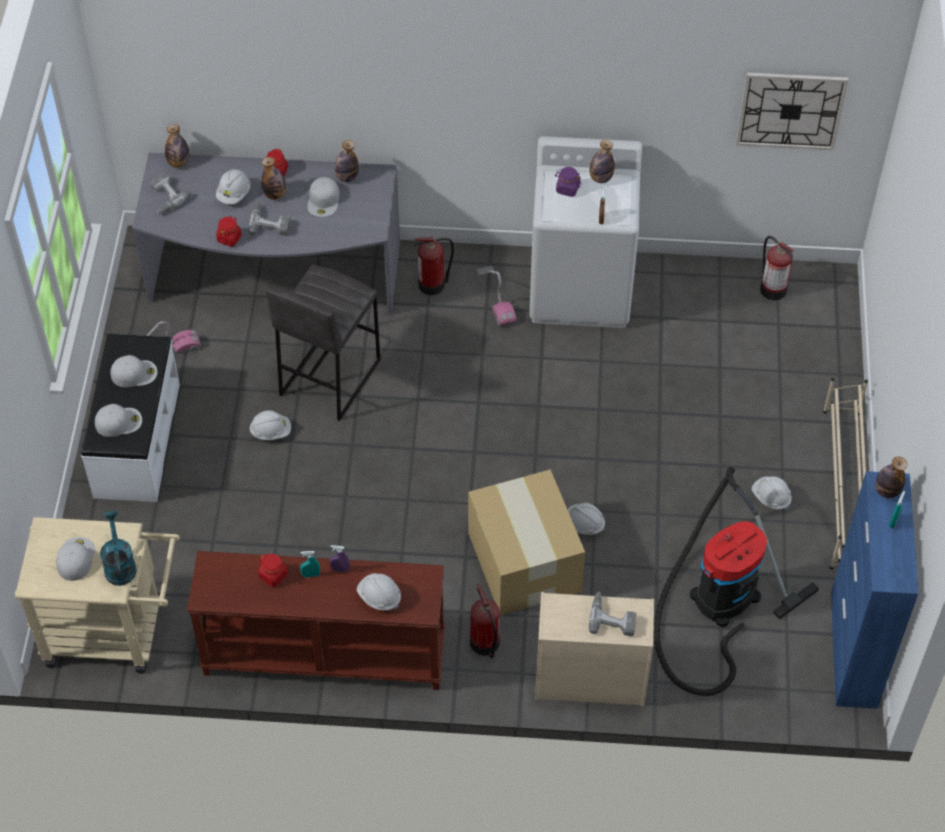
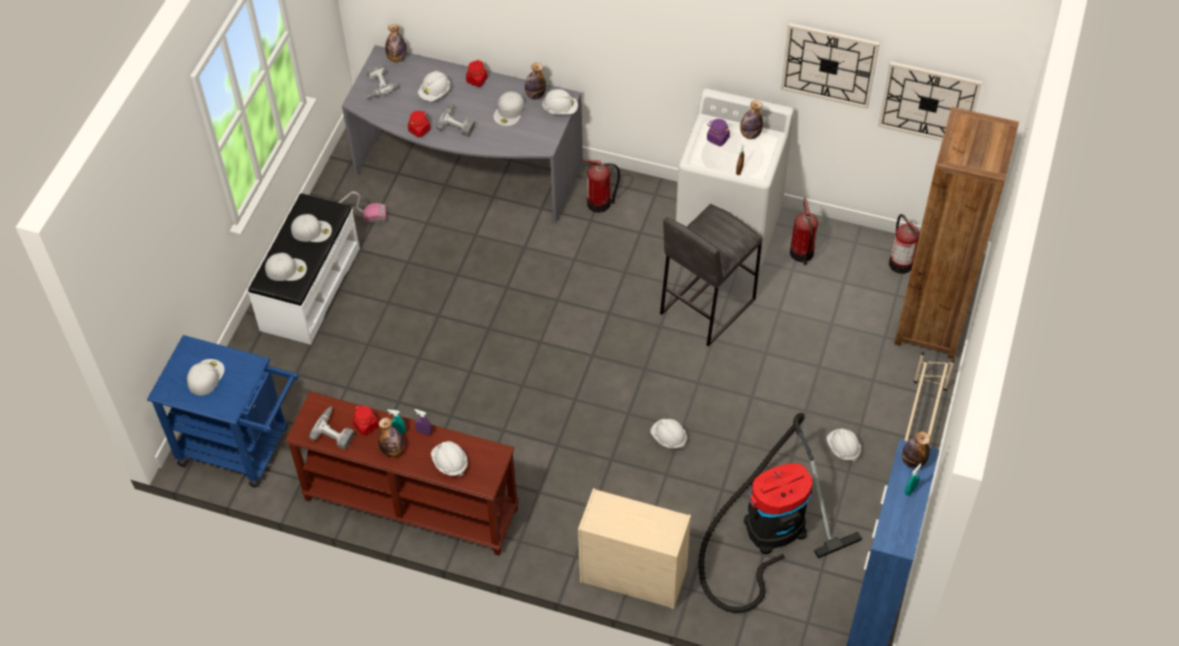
camera: 15 degrees right, 0 degrees up
(115, 633) = (243, 448): beige cart -> blue cart
(119, 564) = (239, 389): turquoise watering can -> none
(271, 432) = (424, 304): white hard hat -> white hard hat (560, 109)
(275, 194) = (469, 99): bottle -> bottle (392, 450)
(328, 377) = (486, 267): grey stool -> grey stool (706, 306)
(485, 644) = (551, 524): fire extinguisher -> fire extinguisher (802, 254)
(496, 297) = (651, 224): vacuum cleaner -> none
(524, 563) = (606, 461): cardboard box -> none
(612, 617) = (649, 523): power drill -> power drill (336, 430)
(679, 87) = (829, 65): none -> wall clock
(823, 347) = (931, 324): none -> brown bookcase

